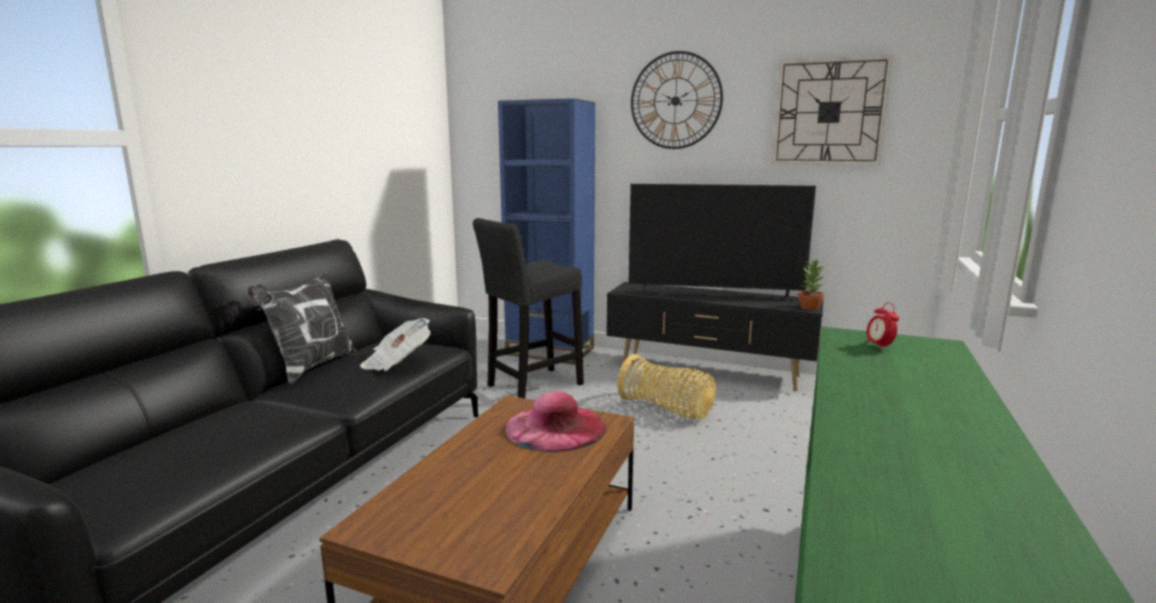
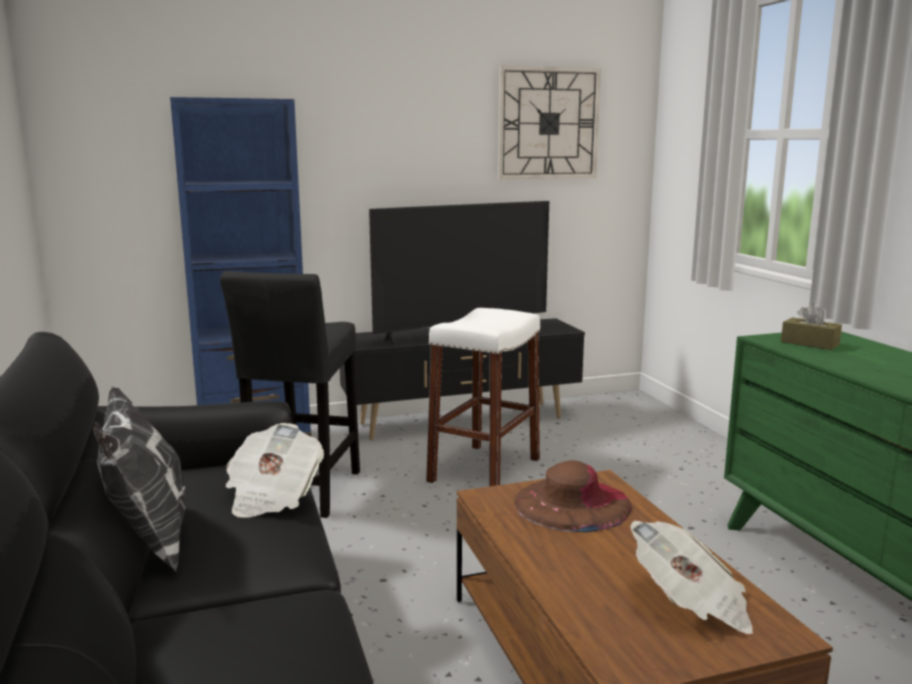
camera: 40 degrees left, 0 degrees up
(479, 517) = (691, 604): none -> newspaper
(555, 427) = (572, 503): pink hat -> brown hat
(667, 409) = (484, 470): basket -> white stool
(675, 101) = (387, 105): wall clock -> none
(809, 307) = (564, 328): potted plant -> none
(879, 346) = (809, 343): alarm clock -> brown tissue box

